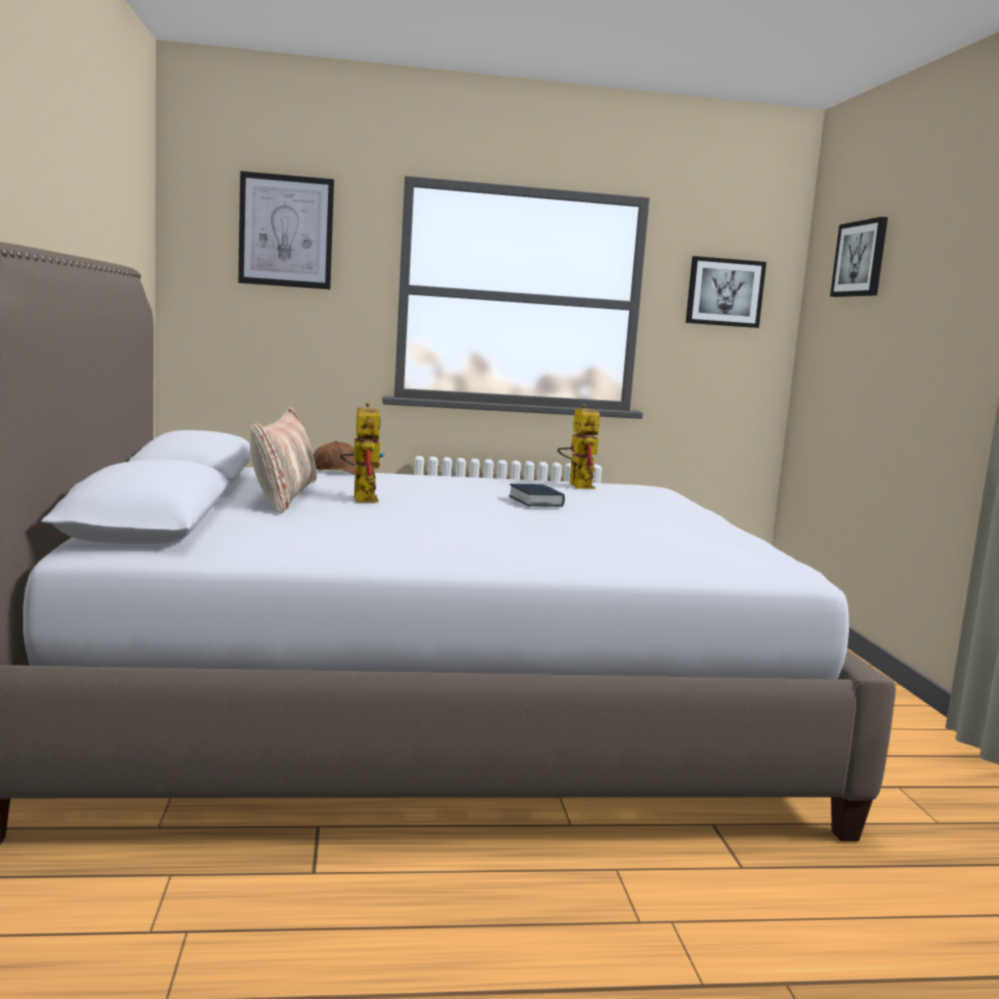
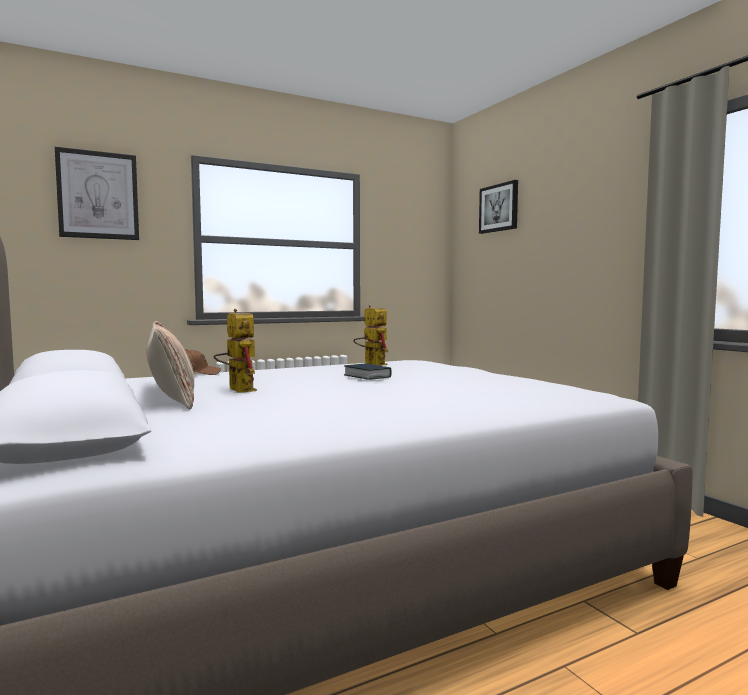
camera: 20 degrees left, 5 degrees down
(724, 292) = (409, 235): picture -> none

